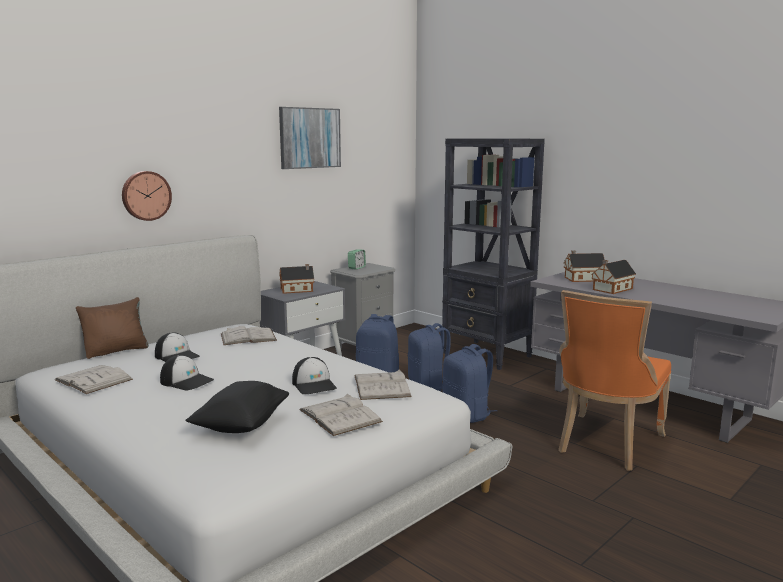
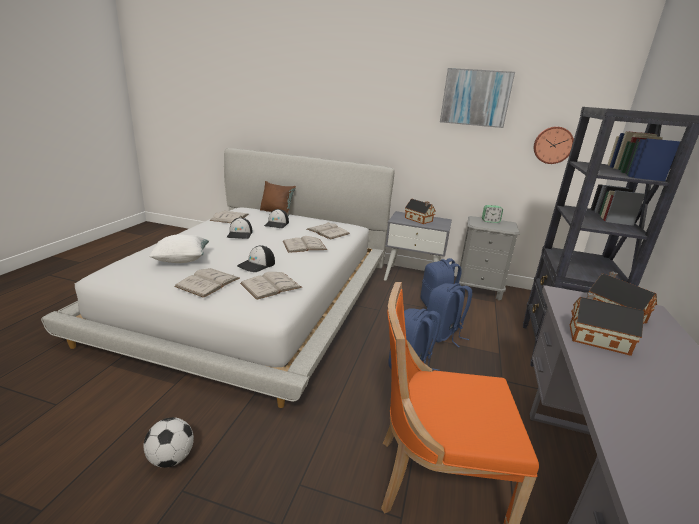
camera: 60 degrees right, 10 degrees up
(146, 195) = (330, 126): wall clock -> wall clock (553, 145)
(241, 426) = (181, 260): black pillow -> white pillow
(281, 354) = (304, 245): none -> white book
(534, 568) = (171, 458): none -> football

